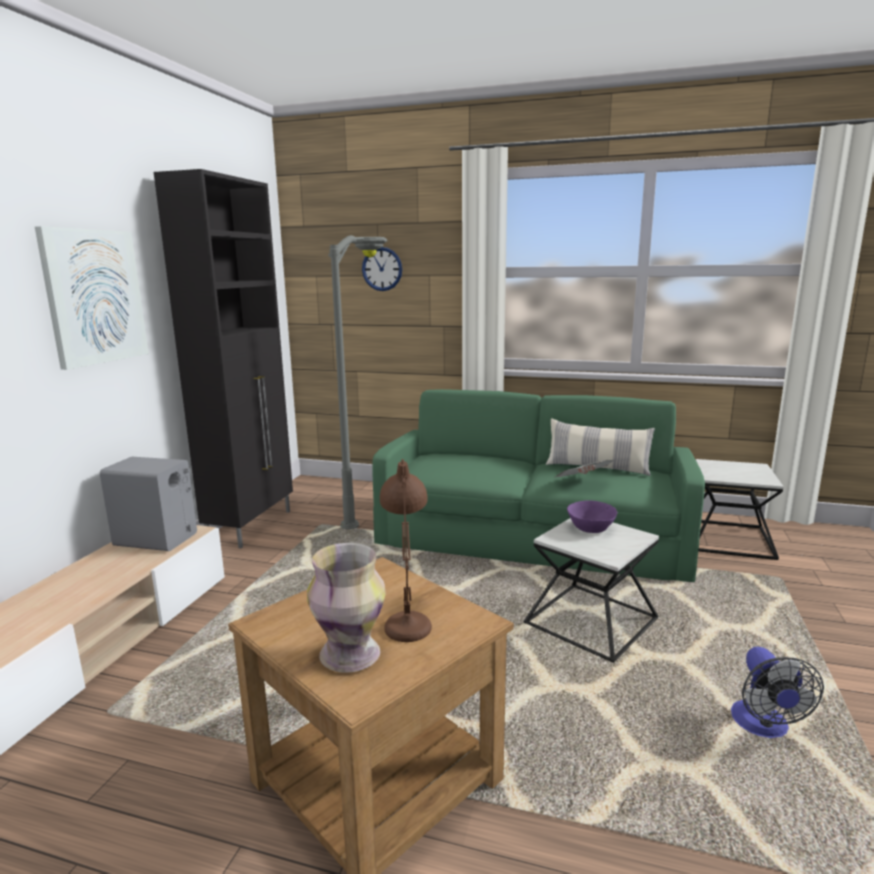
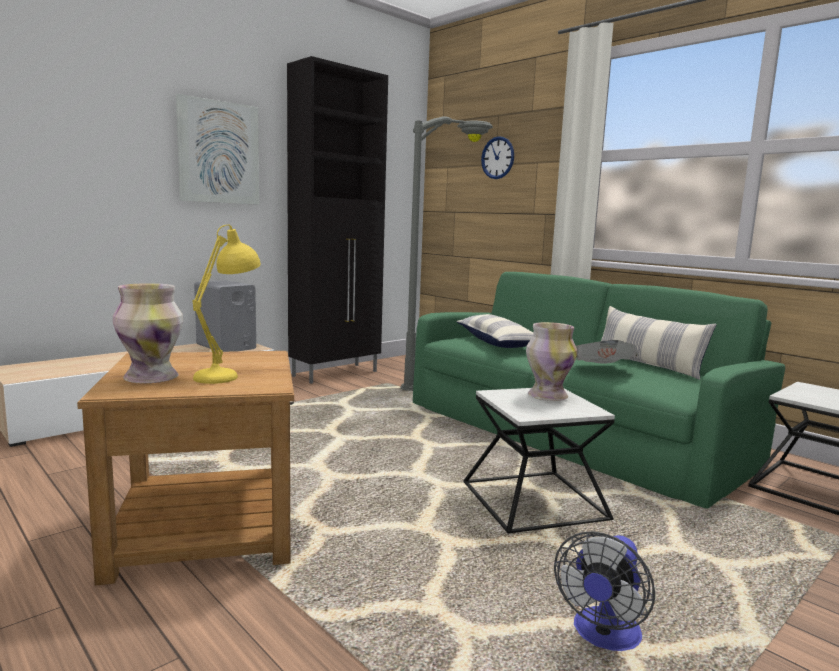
camera: 30 degrees right, 5 degrees down
(408, 616) = (229, 374): brown table lamp -> yellow table lamp
(457, 468) = (497, 342): none -> pillow
(590, 529) = (546, 396): purple bowl -> vase

